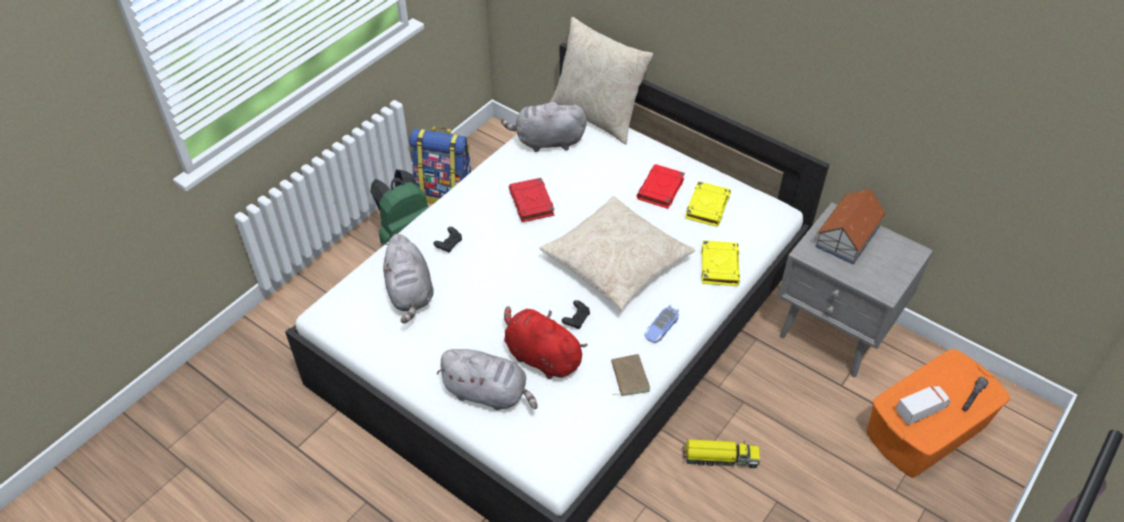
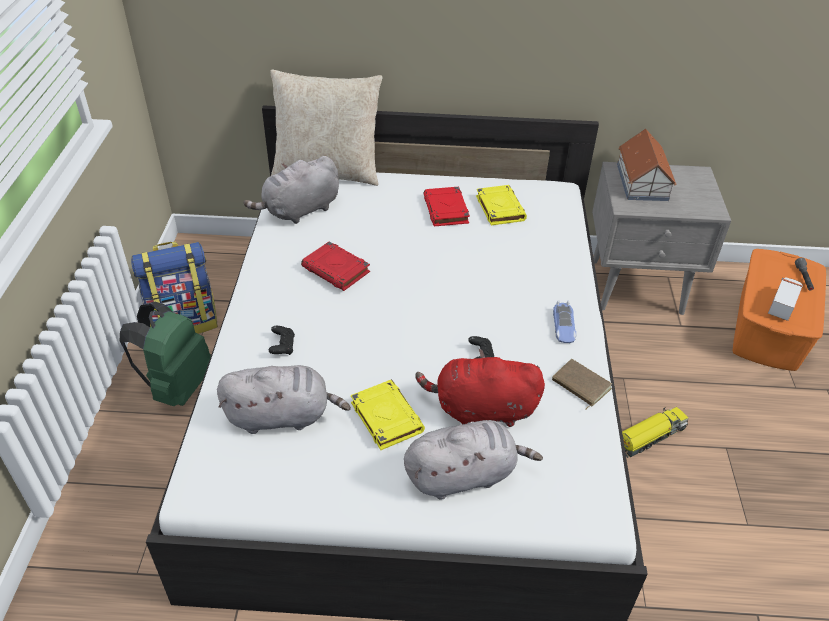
camera: 35 degrees left, 5 degrees down
(410, 293) = (282, 416): grey plush toy -> grey plush toy turned 45 degrees counterclockwise
(616, 261) = (466, 288): beige pillow -> none
(719, 265) = (558, 251): yellow book -> yellow book (386, 417)

